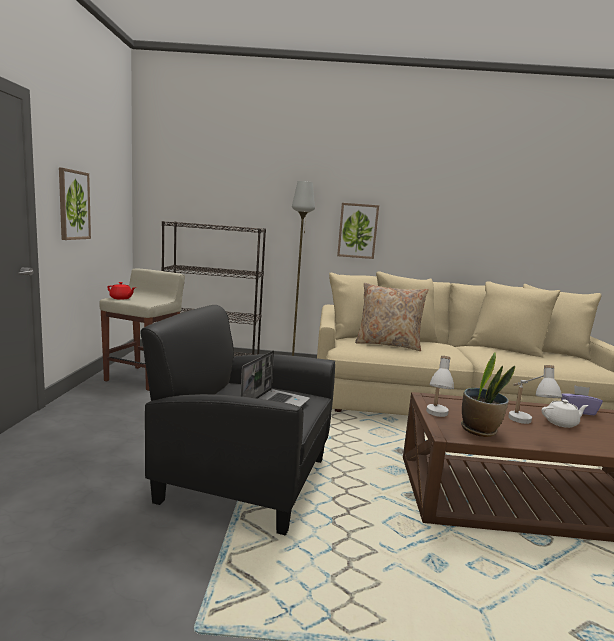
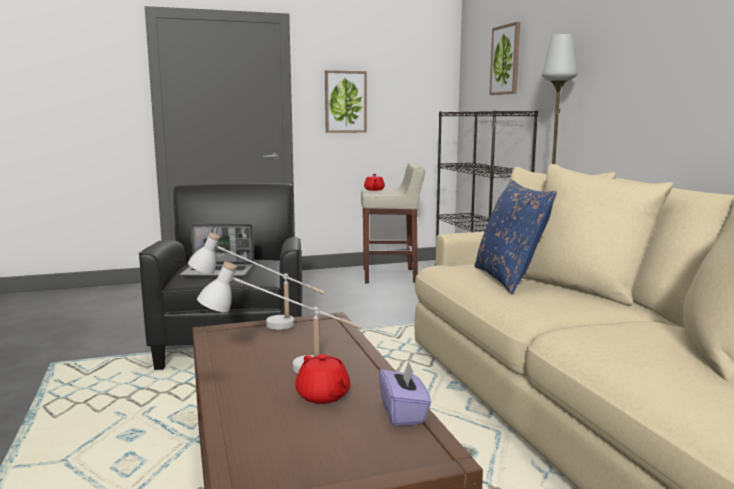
camera: 70 degrees right, 0 degrees up
(357, 231) = (634, 101): picture -> picture (505, 60)
(388, 344) = (509, 279): beige pillow -> blue pillow
(479, 430) = (238, 344): potted plant -> none
(561, 423) = (323, 396): white teapot -> red teapot

